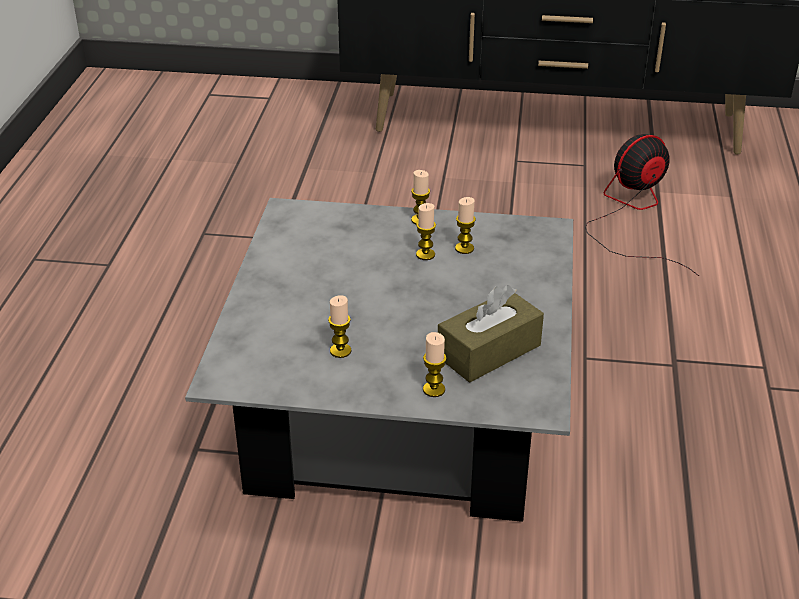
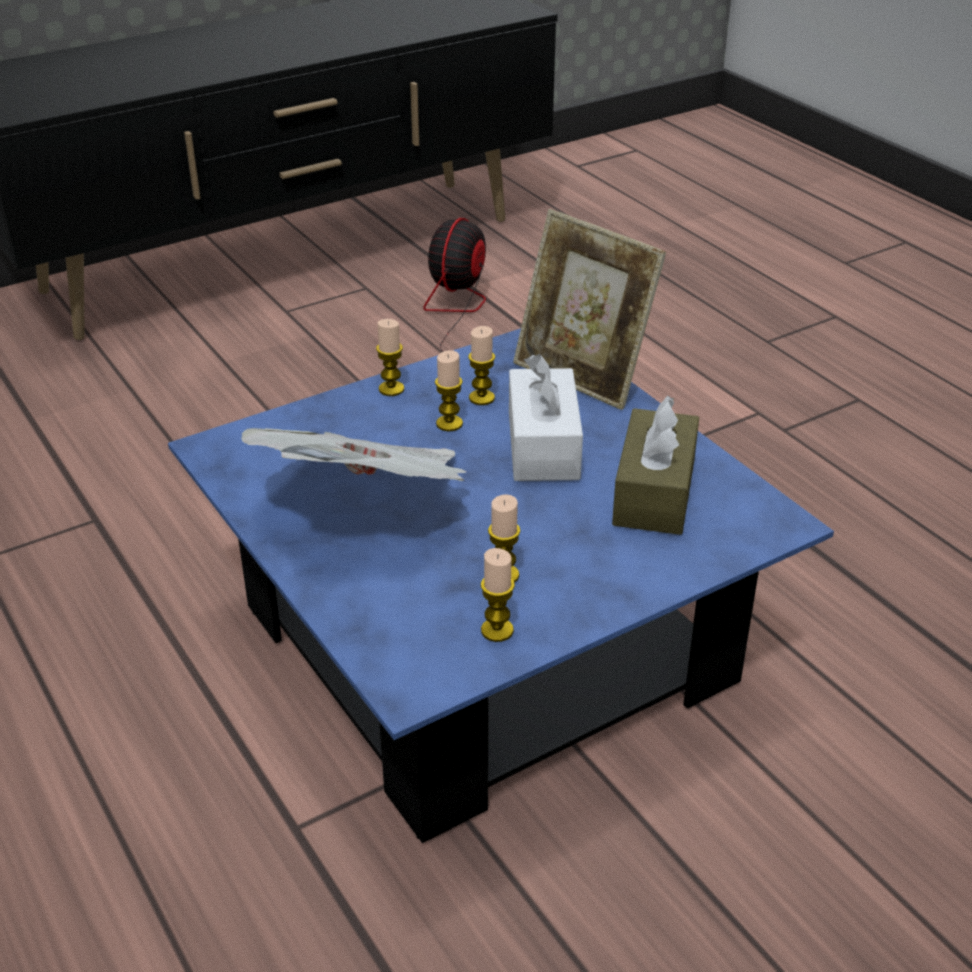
camera: 40 degrees left, 0 degrees up
(326, 276) = (369, 501): none -> newspaper
(399, 414) = (486, 644): grey coffee table -> blue coffee table
(434, 389) = (657, 562): candle -> candle (497, 630)
(462, 292) = (543, 445): none -> white tissue box
(544, 263) = (582, 376): none -> picture frame

